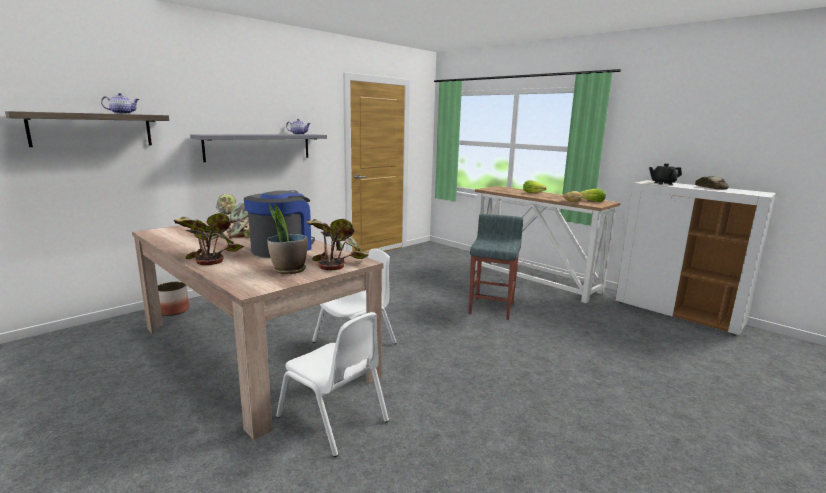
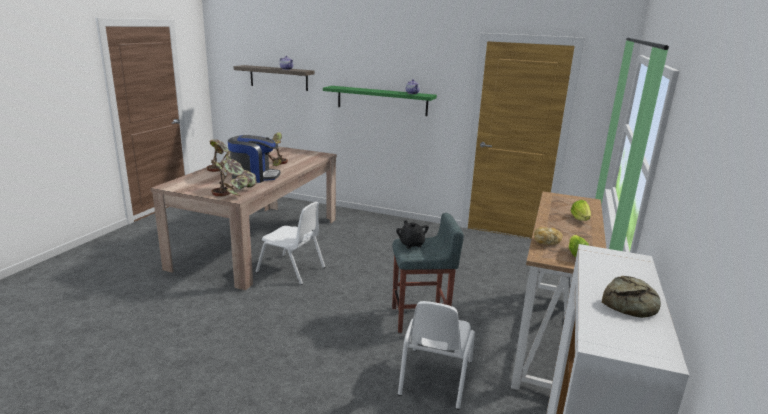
camera: 65 degrees right, 5 degrees up
(173, 310) = (298, 205): planter -> none
(259, 147) = (382, 100): grey shelf -> green shelf
(289, 270) = (207, 186): potted plant -> none
(333, 419) = (187, 286): white chair -> white chair (435, 378)
(662, 183) = (613, 264): black teapot -> black teapot (411, 244)

